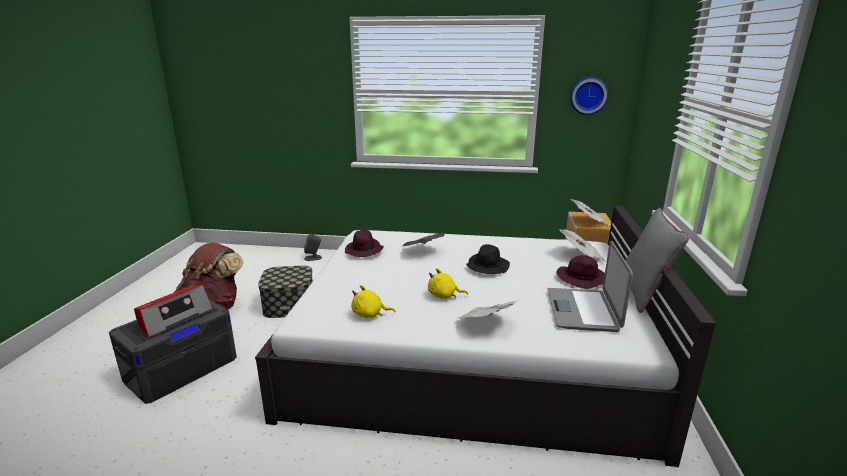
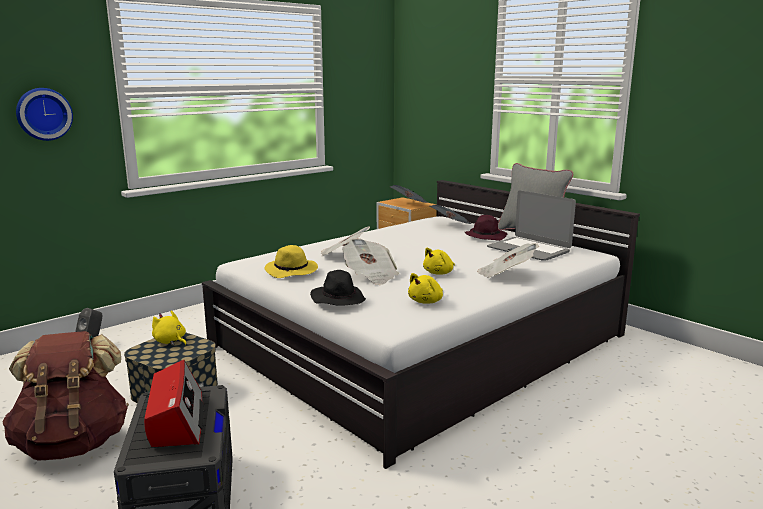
camera: 50 degrees left, 5 degrees down
(294, 271) = (170, 341): none -> yellow plush toy
(364, 251) = (292, 271): purple hat -> yellow hat
(396, 276) = (370, 276): none -> newspaper
(487, 266) = (416, 249): black hat -> black hat (338, 299)
(588, 95) = (361, 87): wall clock -> wall clock (43, 114)

